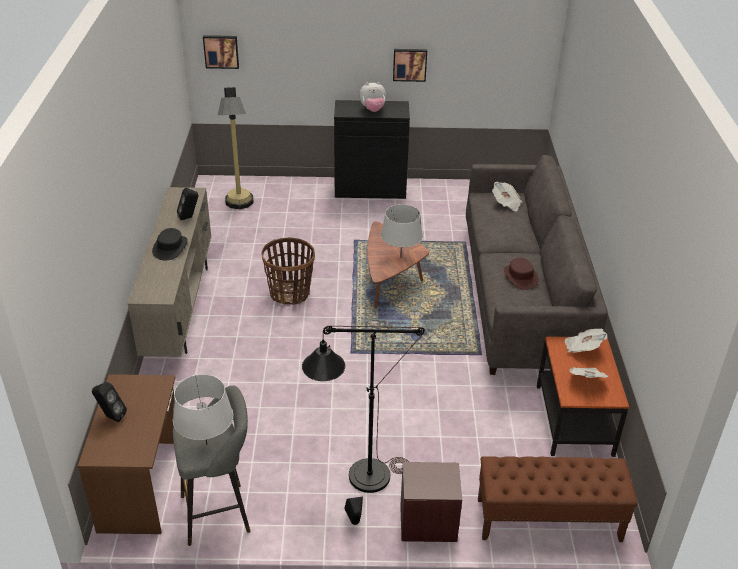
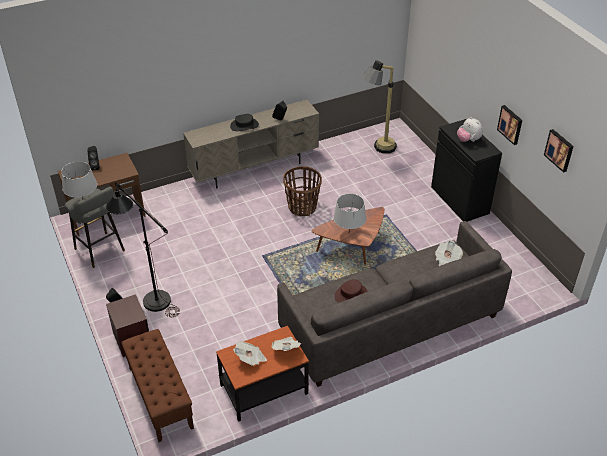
camera: 65 degrees right, 5 degrees up
(221, 51) = (423, 39): picture -> picture (559, 150)

